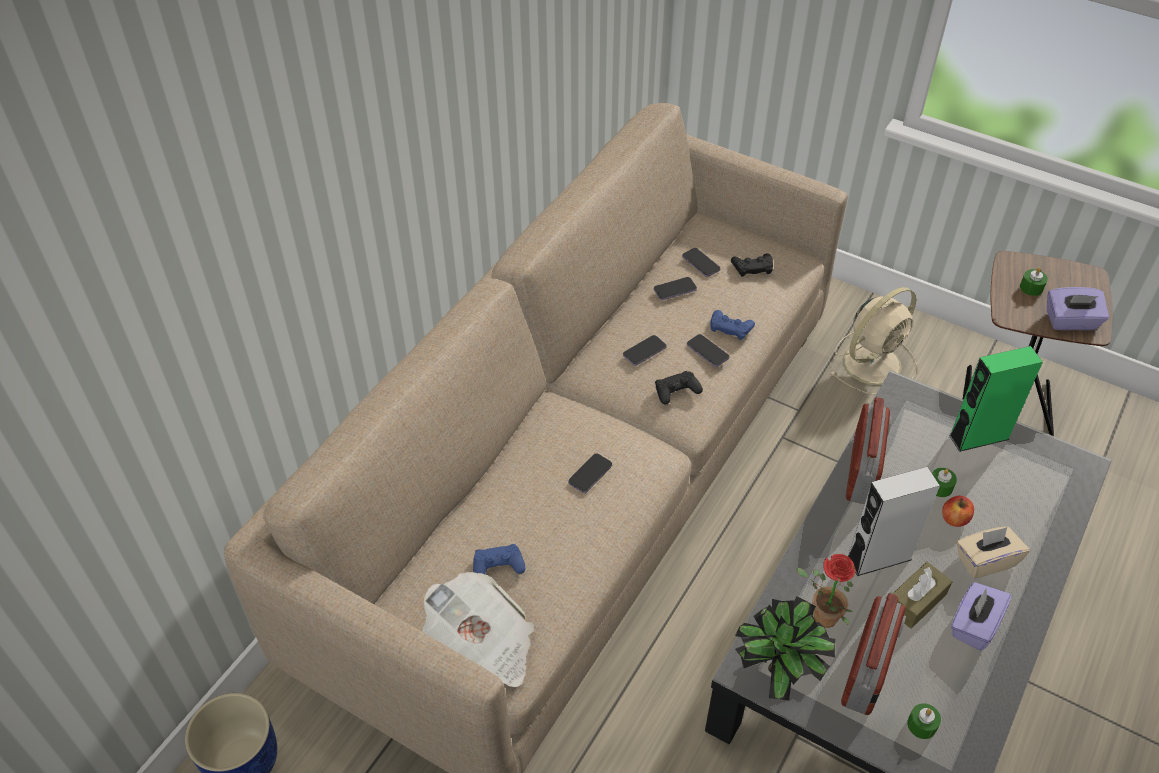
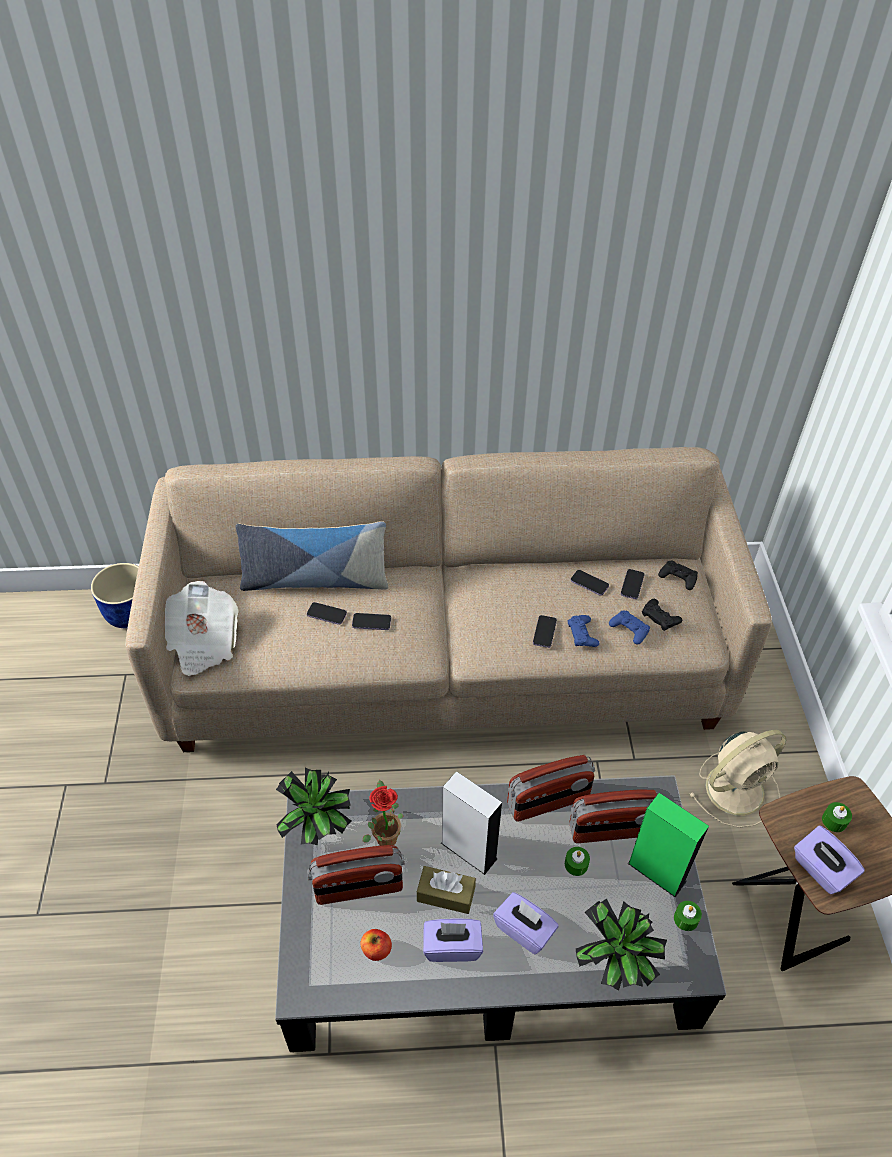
camera: 55 degrees right, 0 degrees up
(484, 495) = (315, 580): none -> pillow
(498, 565) = (264, 615): blue game controller -> blue game controller (629, 629)
(644, 351) = (511, 597): phone -> phone (326, 614)
(677, 390) = (491, 633): black game controller -> black game controller (678, 577)
(874, 362) = (737, 788): beige fan -> beige fan turned 45 degrees counterclockwise
(920, 443) = (611, 830): none -> radio
(921, 725) = (333, 946): green candle -> green candle (686, 919)
(954, 519) = (550, 889): apple -> apple (376, 950)
(985, 561) = (524, 930): beige tissue box -> purple tissue box
(1052, 517) = (614, 966): none -> potted plant

